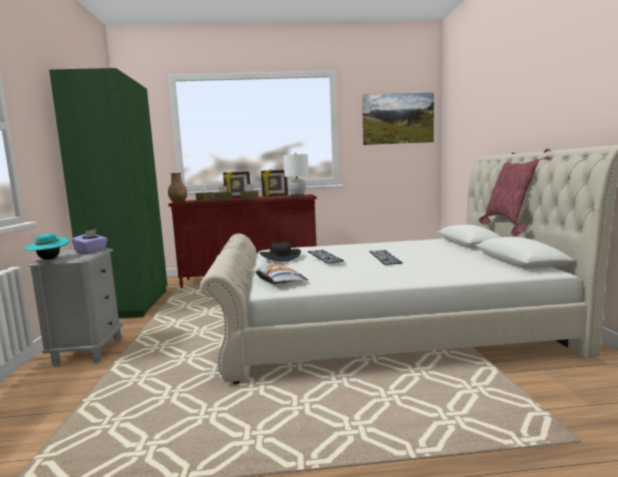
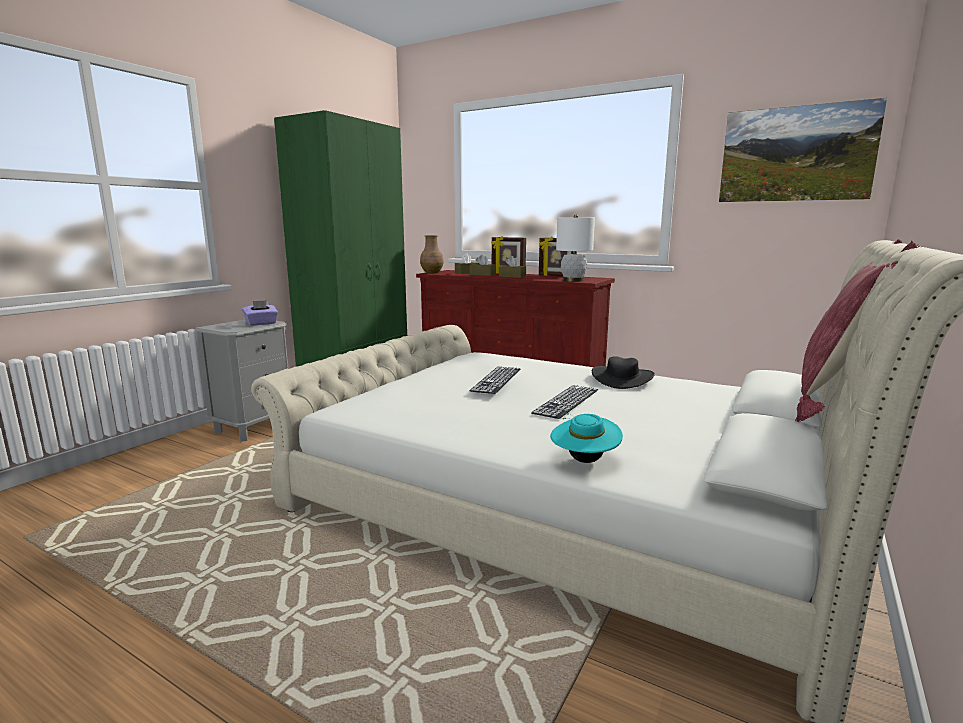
camera: 35 degrees right, 5 degrees up
(49, 259) = (214, 326): turquoise hat -> turquoise hat (584, 460)
(277, 280) = (371, 400): pillow -> none
(280, 256) = (453, 367): black hat -> black hat (622, 379)

